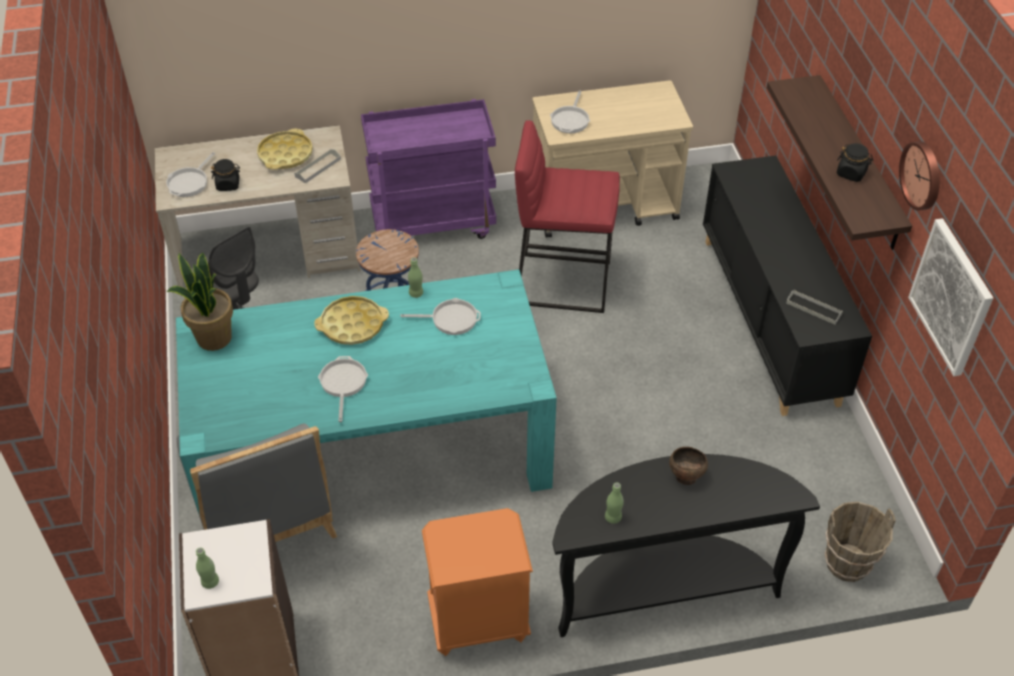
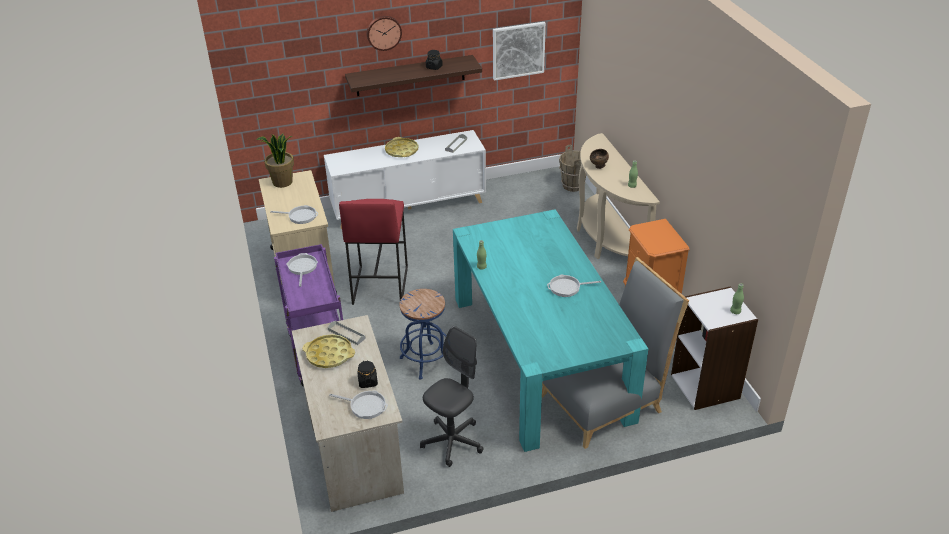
camera: 95 degrees left, 10 degrees down
(213, 338) = (542, 352): potted plant -> potted plant (282, 182)
(352, 325) = (515, 290): yellow tray -> yellow tray (401, 151)
(450, 319) = (502, 251): frying pan -> frying pan (302, 268)
(662, 587) = (606, 239): black console table -> beige console table
(769, 320) = (409, 206): black cabinet -> white cabinet
(923, 175) = (467, 27): wall clock -> wall clock (383, 32)

